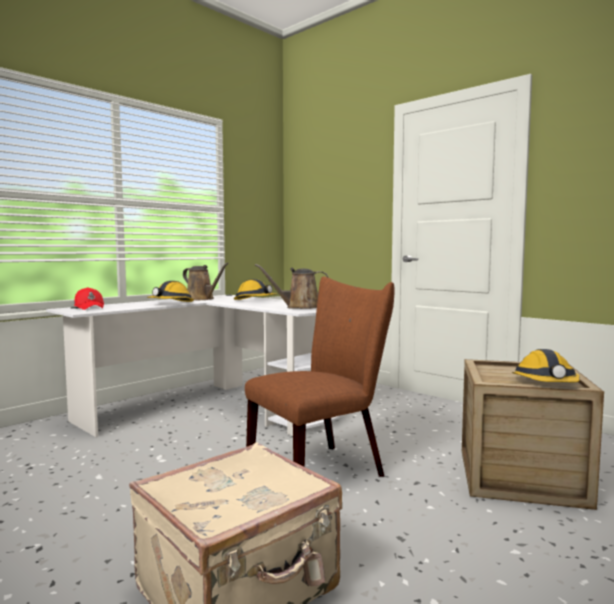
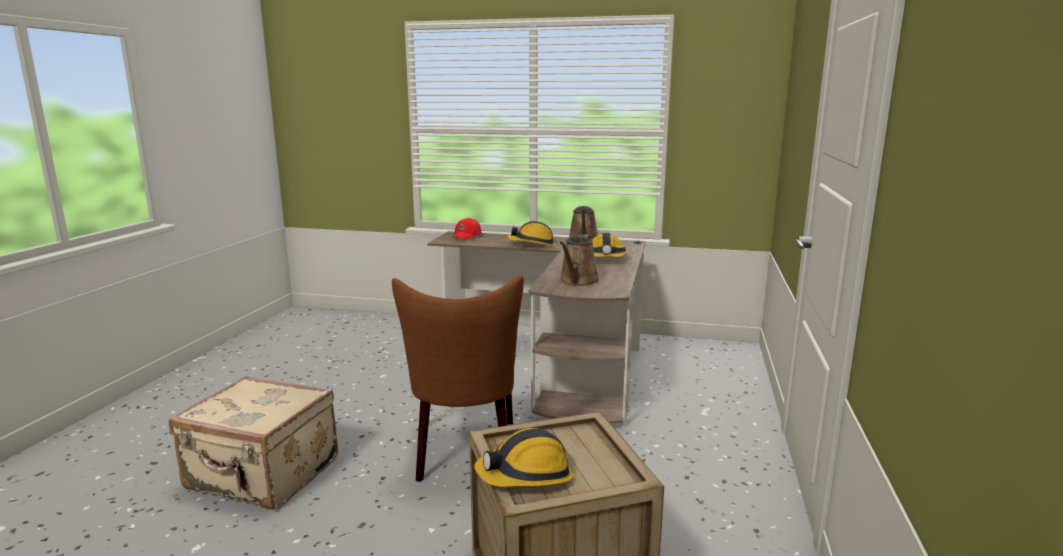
camera: 60 degrees right, 10 degrees up
(218, 409) = (558, 364): white desk -> brown desk
(299, 307) = (577, 281): brown watering can -> brown watering can turned 120 degrees counterclockwise
(323, 470) = (465, 454): brown chair -> brown chair turned 60 degrees clockwise

